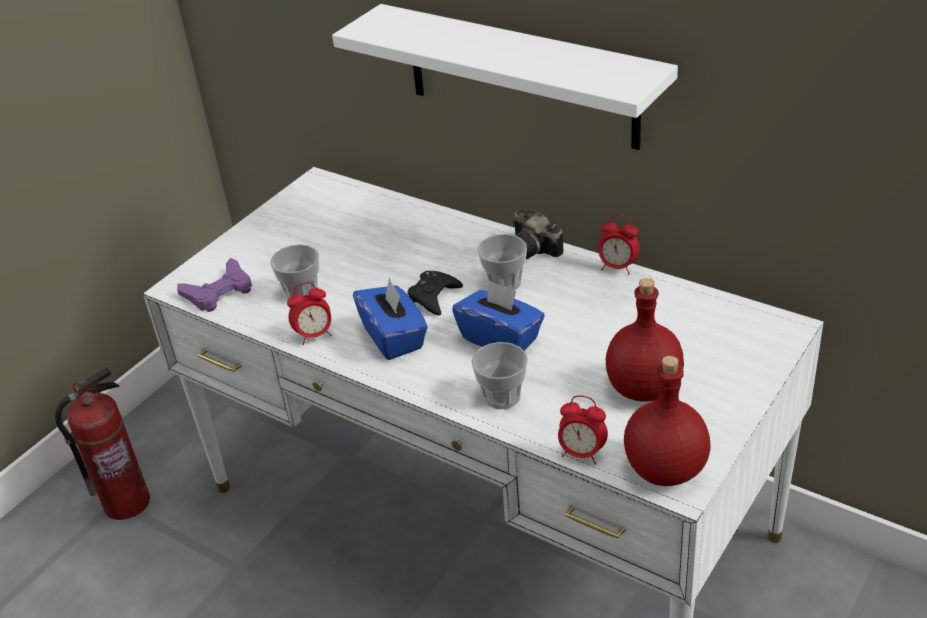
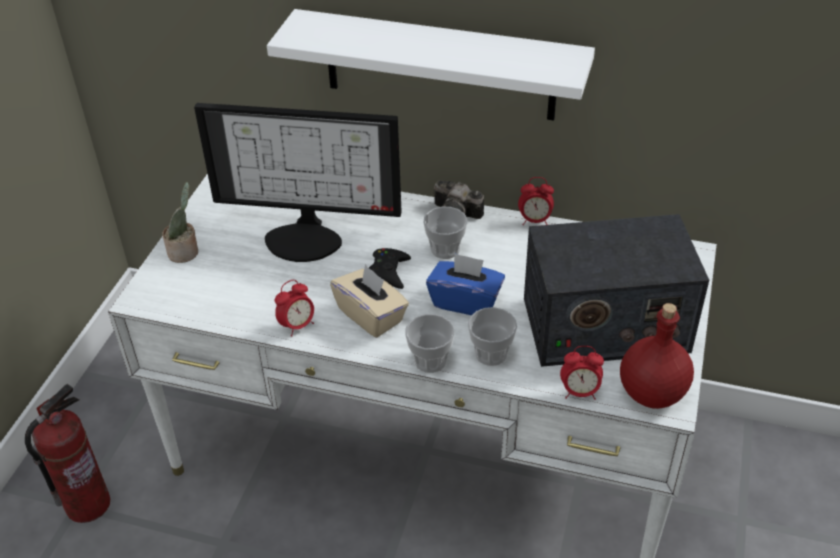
camera: 20 degrees left, 5 degrees up
(219, 292) = (184, 298): purple game controller -> none
(241, 249) = (185, 252): none -> potted plant
(301, 292) = (265, 286): cup -> cup (430, 360)
(365, 250) = (306, 236): none -> monitor
(394, 337) = (371, 315): blue tissue box -> beige tissue box
(644, 387) = (604, 325): red bottle -> radio

